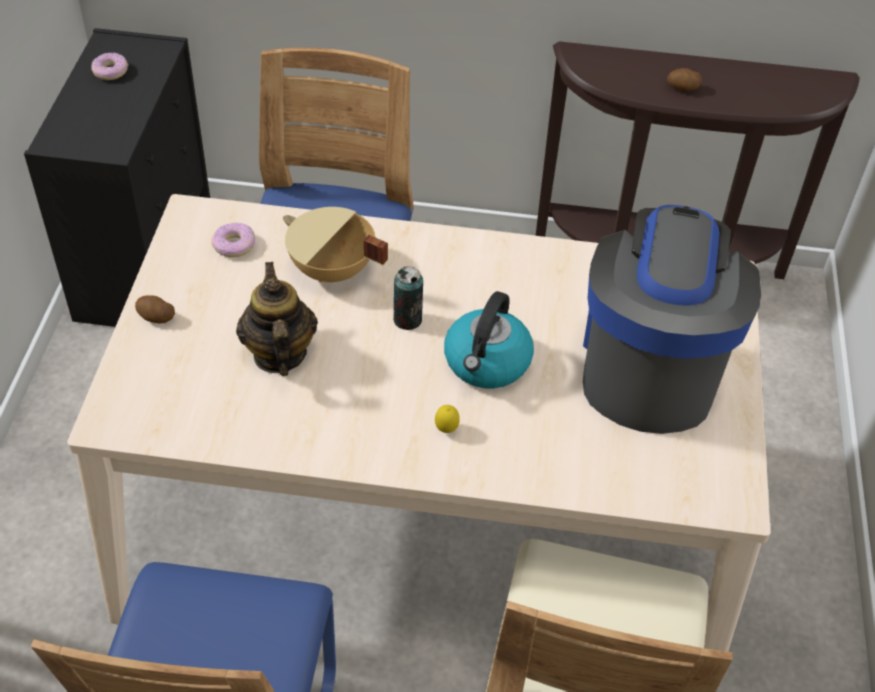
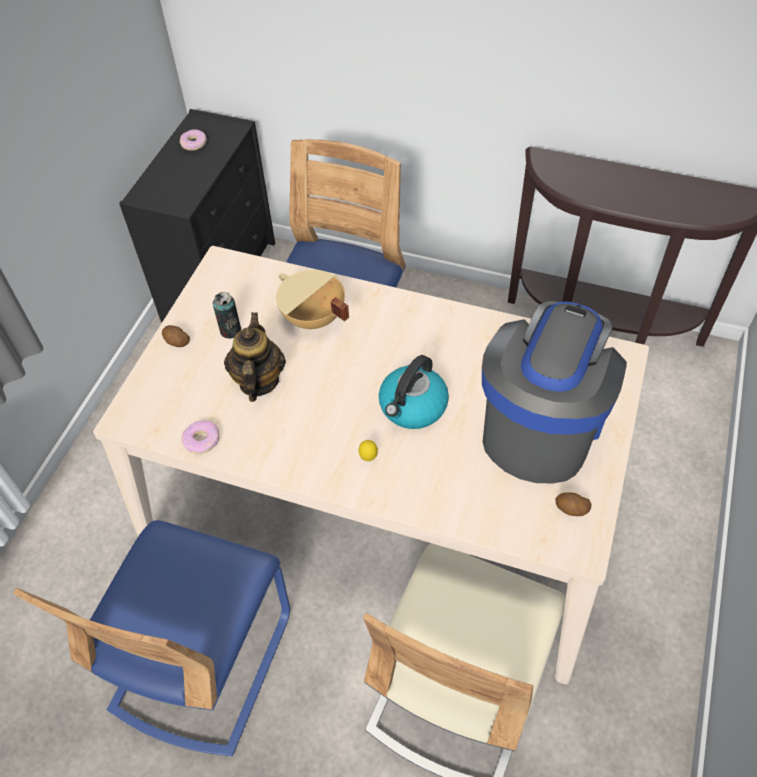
camera: 15 degrees right, 5 degrees up
(234, 245) = (246, 291): donut -> donut (202, 440)
(407, 320) = (360, 364): can -> can (230, 330)
(682, 88) = (622, 194): potato -> potato (571, 509)

